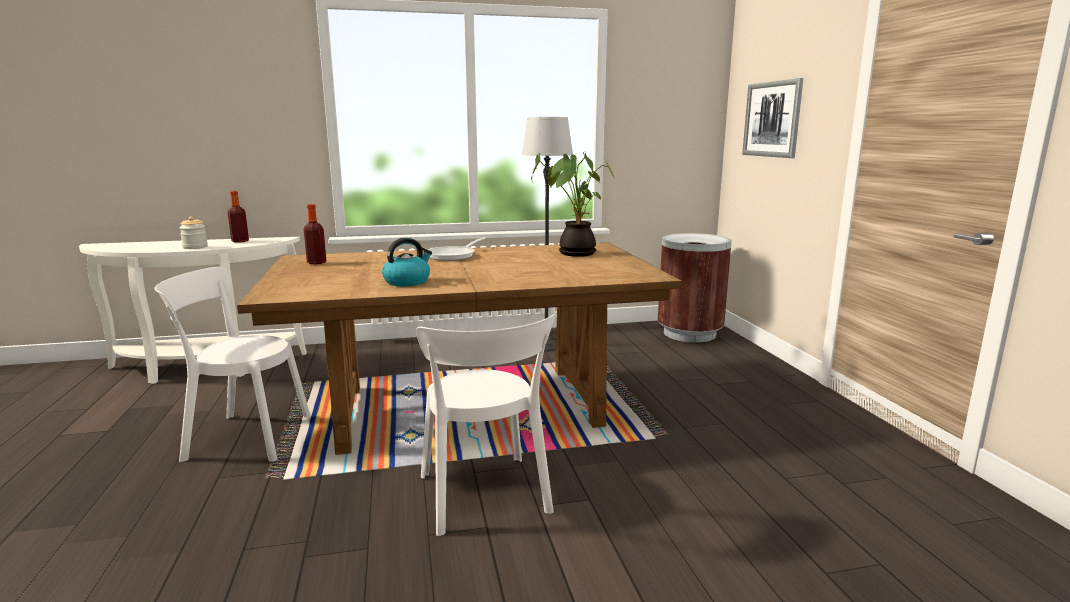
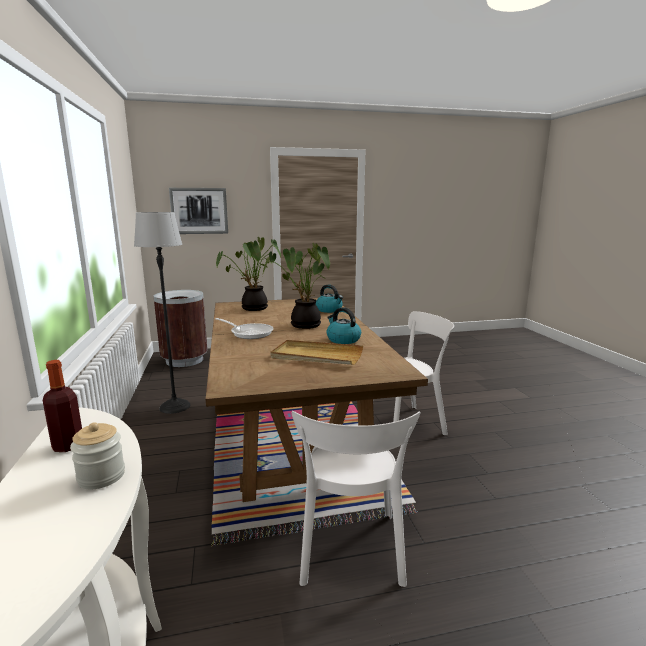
camera: 90 degrees left, 0 degrees up
(316, 262) = (262, 374): bottle -> none
(353, 274) = (316, 356): none -> beige tray
(482, 269) = (303, 325): none -> potted plant
(573, 278) = (329, 310): none -> kettle

